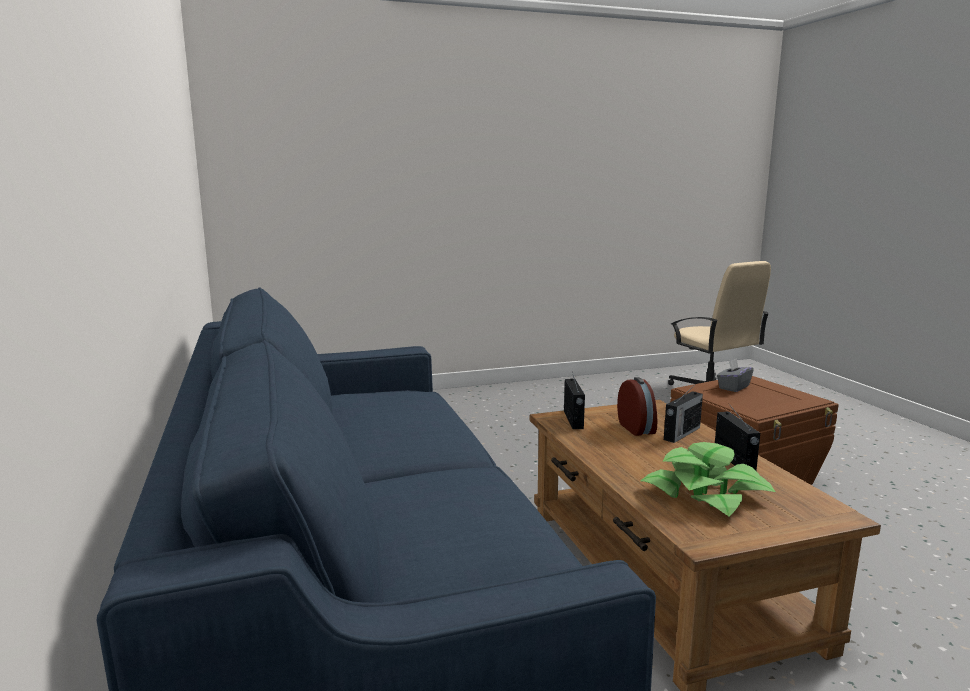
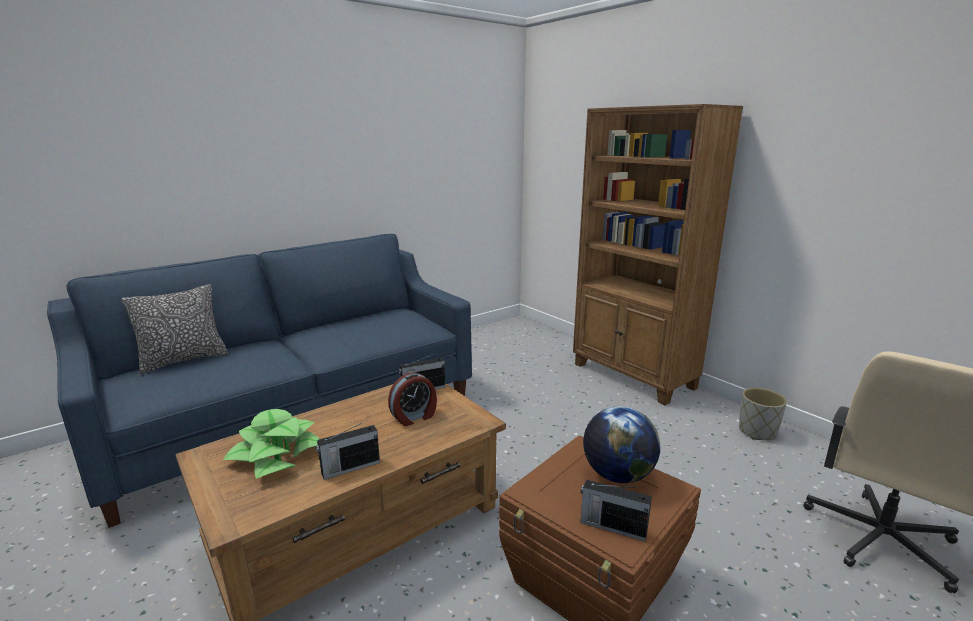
camera: 70 degrees right, 5 degrees up
(383, 555) = (184, 360): none -> pillow
(460, 397) = (633, 376): none -> brown bookcase
(583, 386) = (757, 432): none -> grey planter
(681, 434) = (409, 438): radio -> radio (612, 527)
(733, 387) = (617, 475): grey tissue box -> globe

